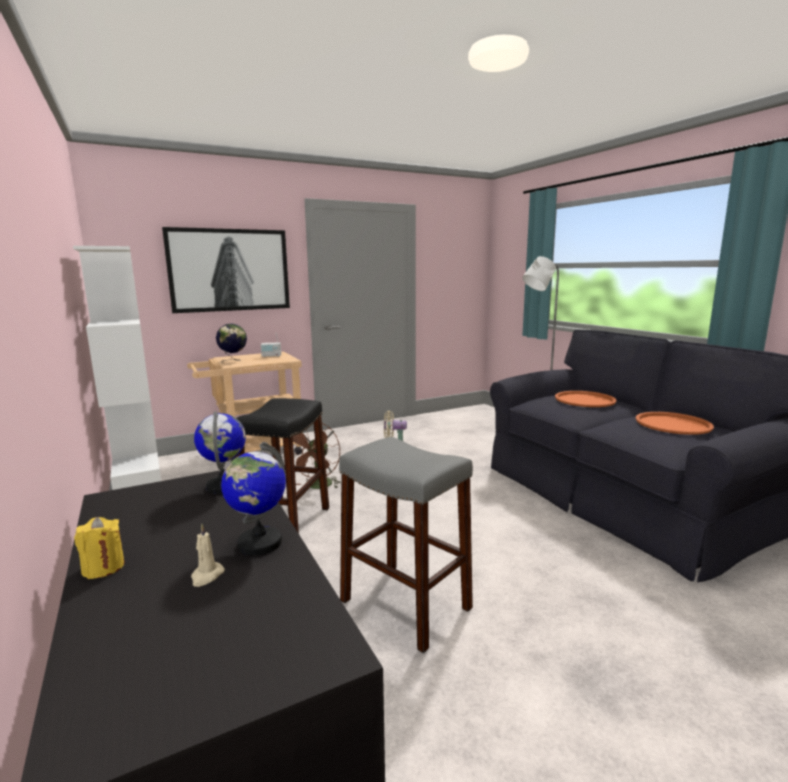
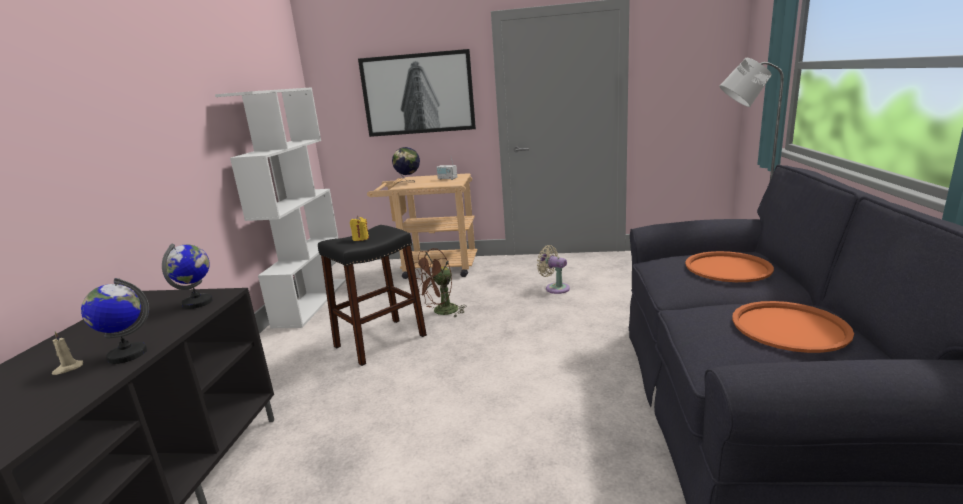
camera: 35 degrees right, 5 degrees up
(103, 567) = (52, 345): yellow candle -> yellow candle (360, 238)
(405, 604) = (376, 444): grey stool -> none

